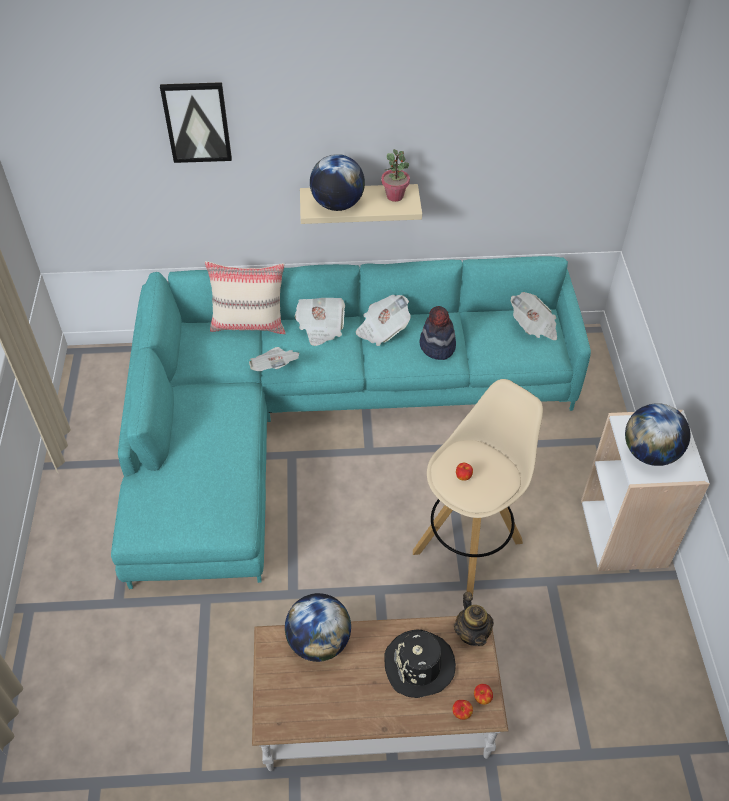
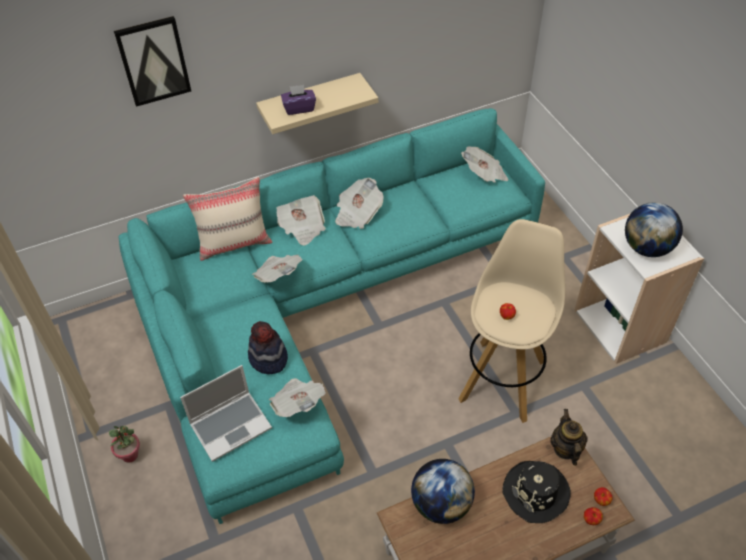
camera: 20 degrees left, 0 degrees up
(161, 496) = (231, 425): none -> laptop
(232, 497) = (298, 404): none -> newspaper
(337, 205) = (299, 108): globe -> purple tissue box
(395, 196) = (346, 88): potted plant -> potted plant (130, 455)
(437, 346) = (412, 214): hat -> hat (268, 359)
(472, 633) = (565, 449): teapot -> teapot turned 150 degrees counterclockwise

